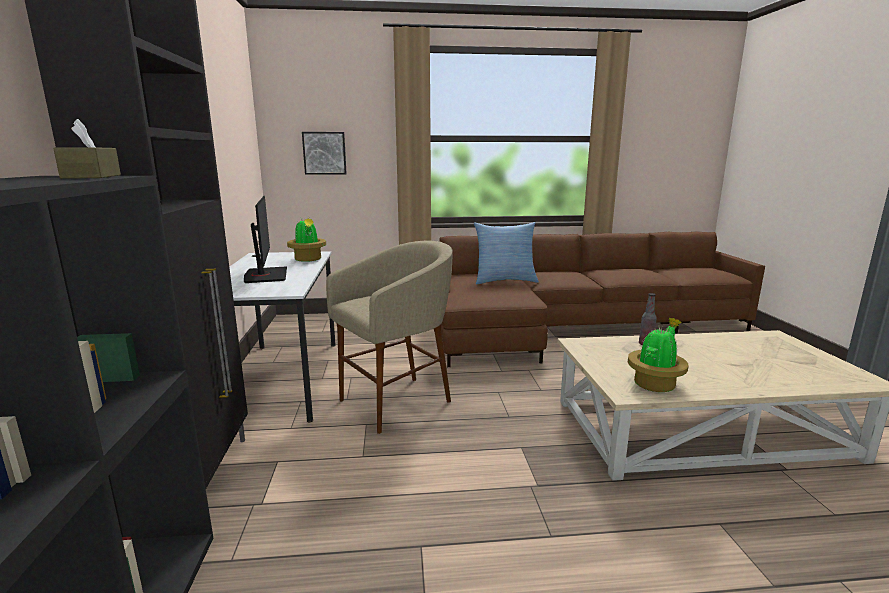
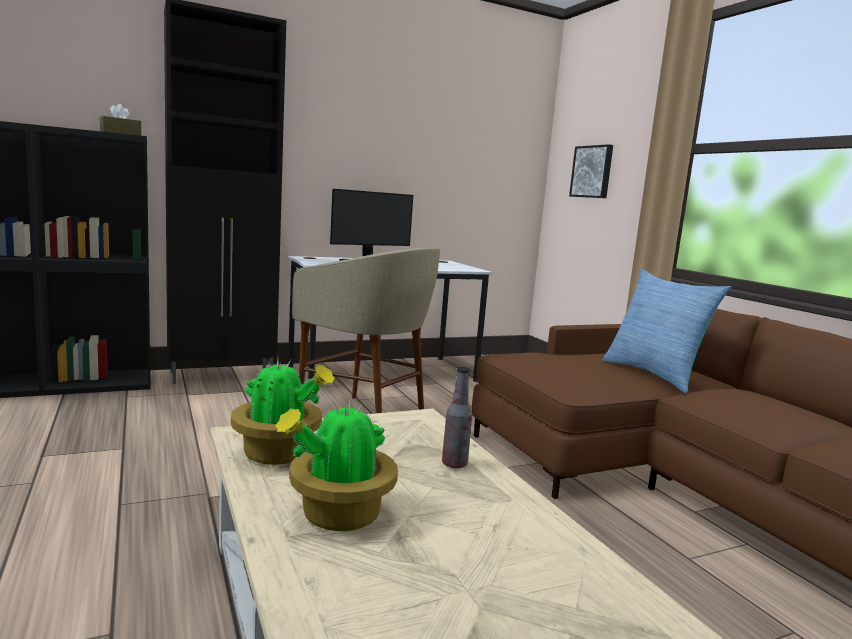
camera: 70 degrees right, 5 degrees down
(308, 260) = (442, 268): potted plant -> potted plant (338, 516)

